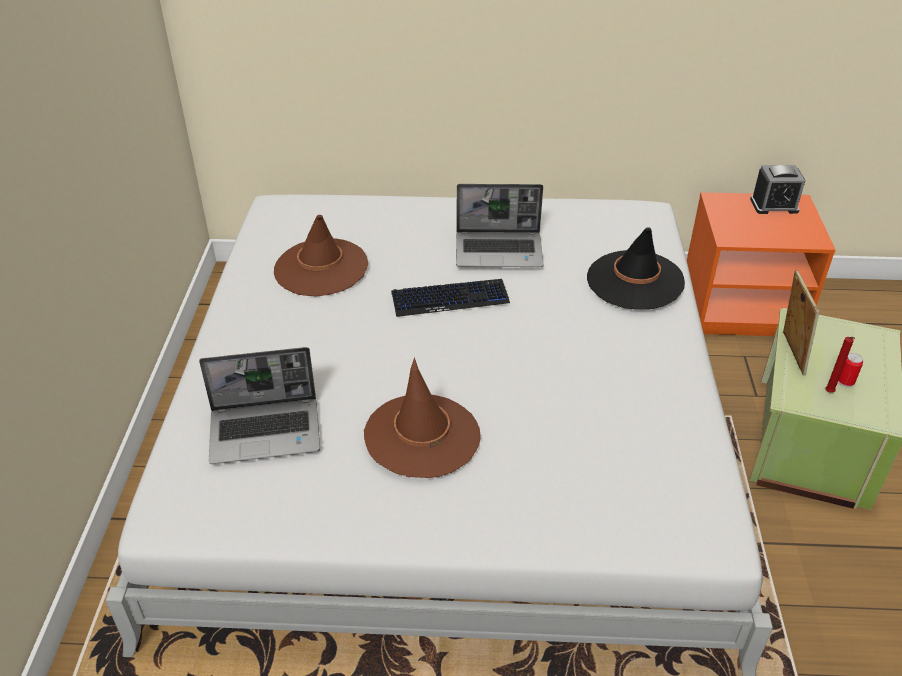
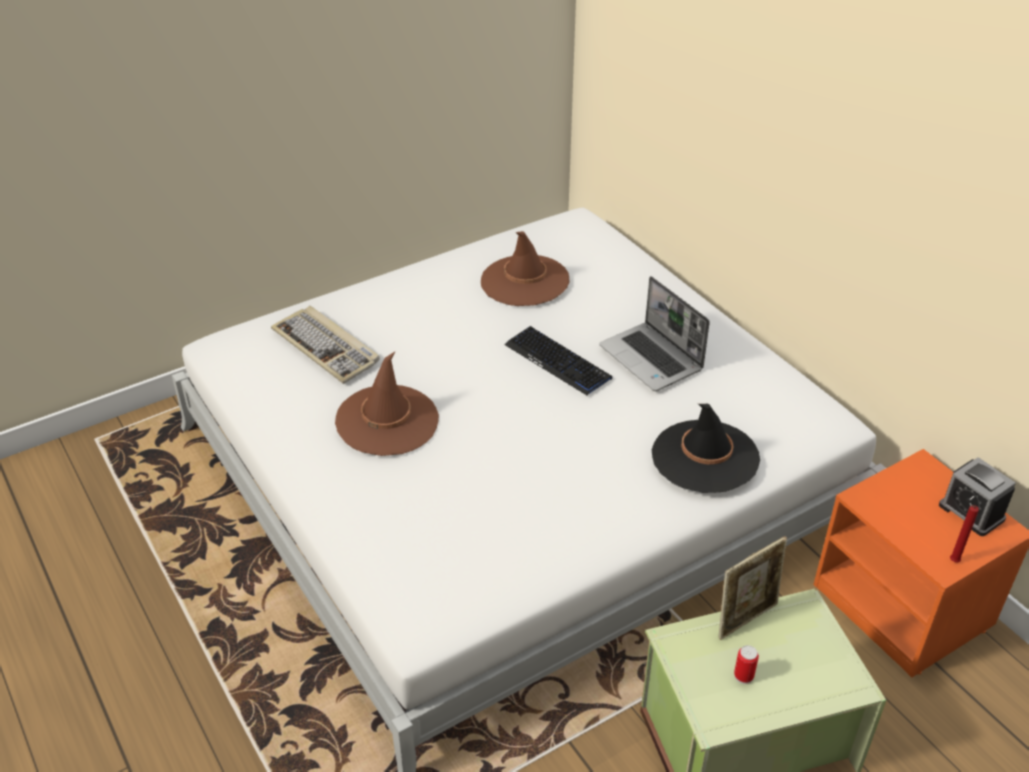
camera: 55 degrees right, 0 degrees up
(266, 431) = (327, 347): laptop -> keyboard
(829, 393) = (712, 668): red candle -> red candle (952, 562)

